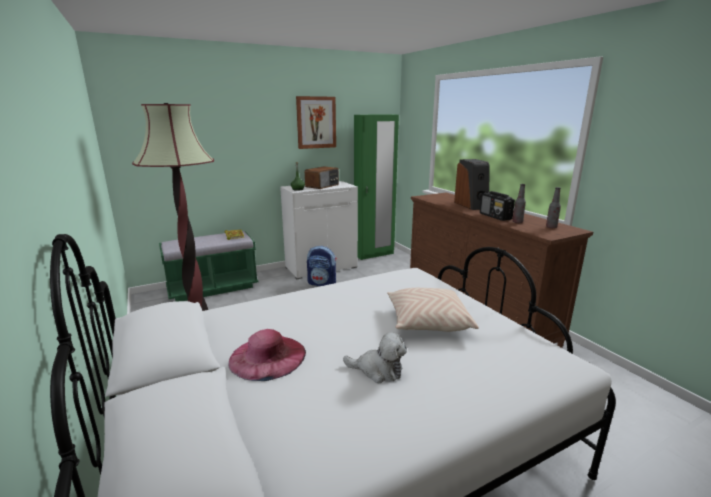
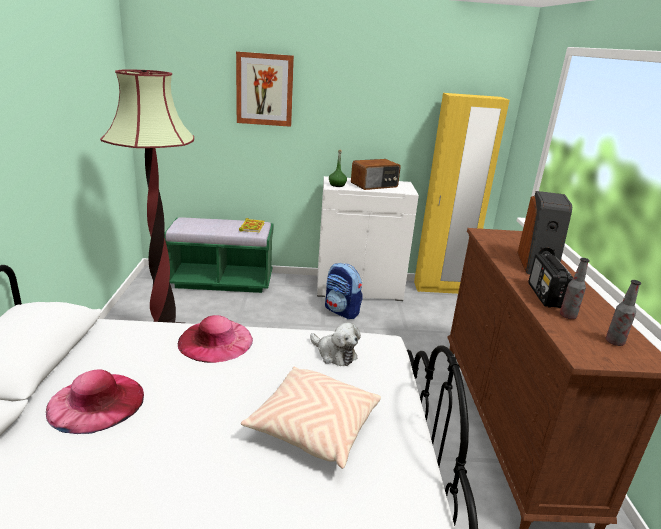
camera: 25 degrees right, 5 degrees up
(307, 299) = (215, 341): none -> pink hat
(316, 122) = (385, 99): picture -> picture (264, 89)
(374, 254) = (441, 288): green wardrobe -> yellow wardrobe
(378, 370) = (178, 471): plush toy -> plush toy (334, 354)

